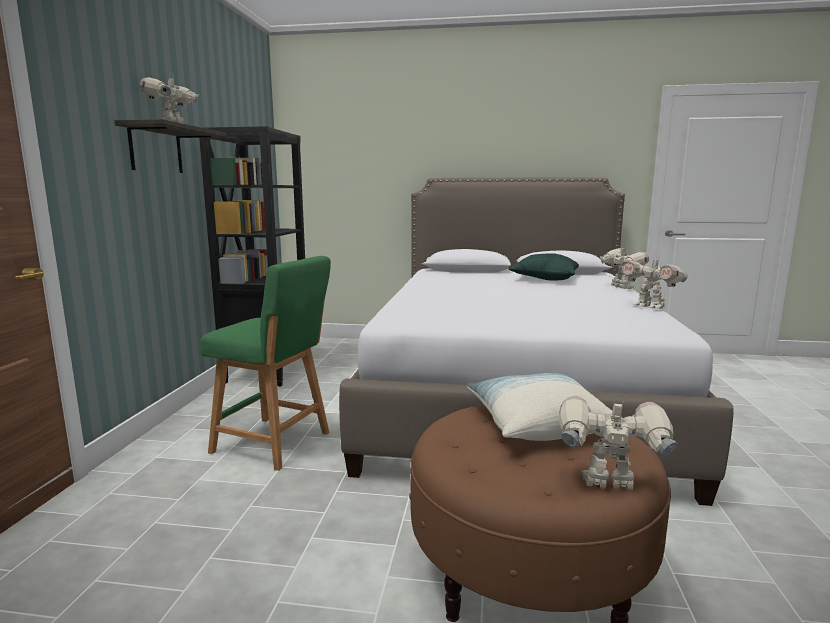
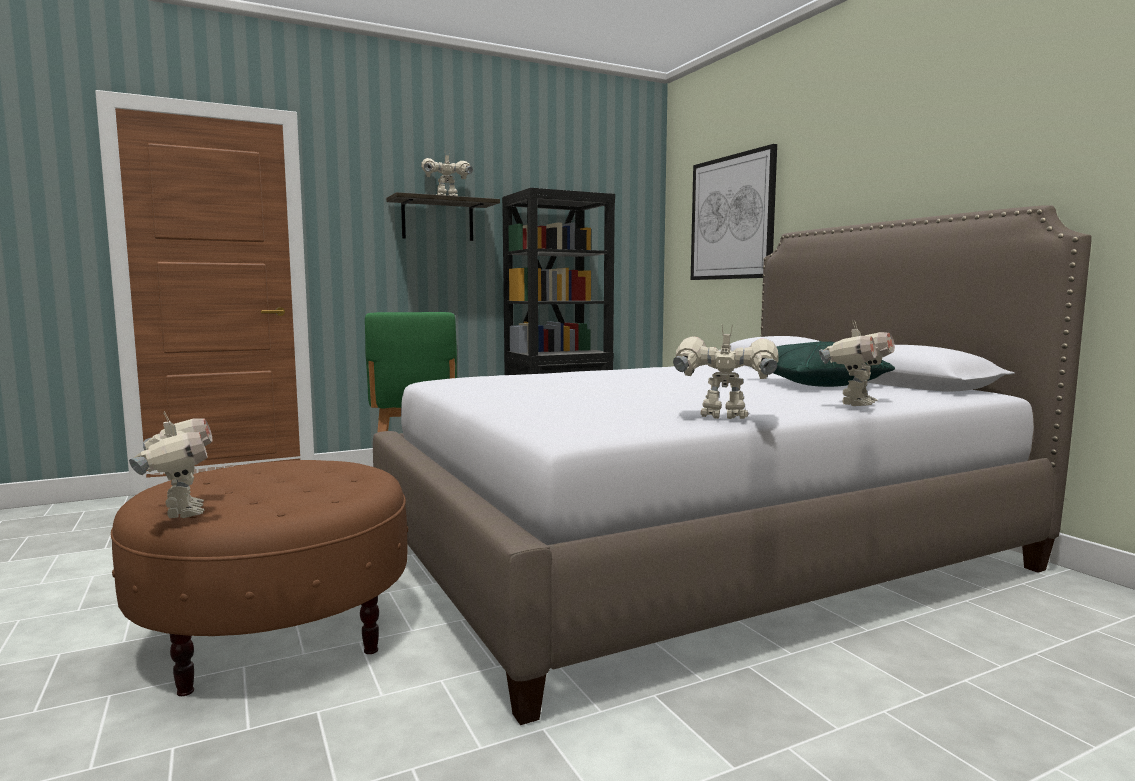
camera: 55 degrees right, 5 degrees down
(362, 161) = (732, 218): none -> picture
(537, 424) = (322, 482): pillow -> none
(650, 307) = (724, 418): toy robot -> toy robot turned 90 degrees clockwise

